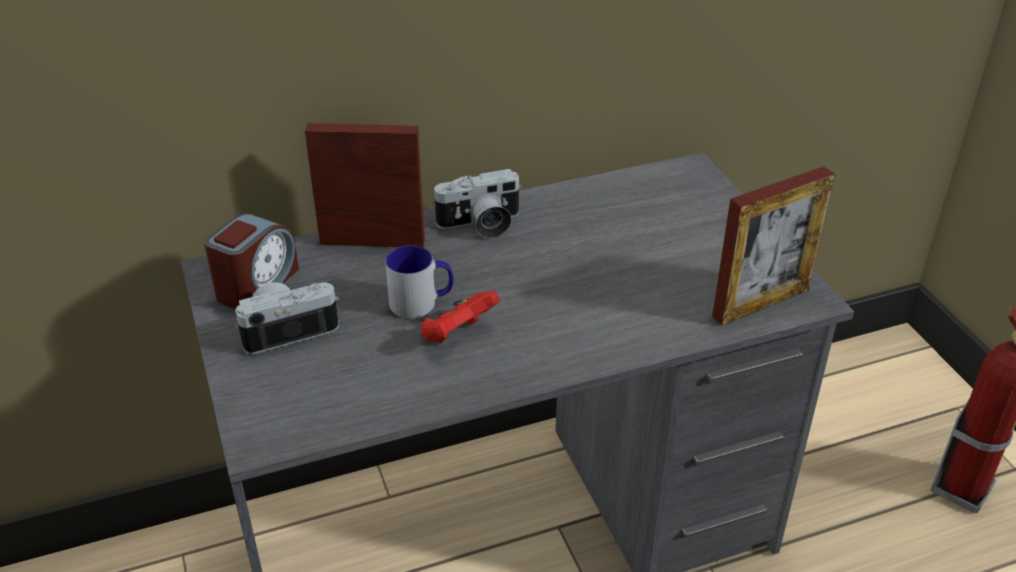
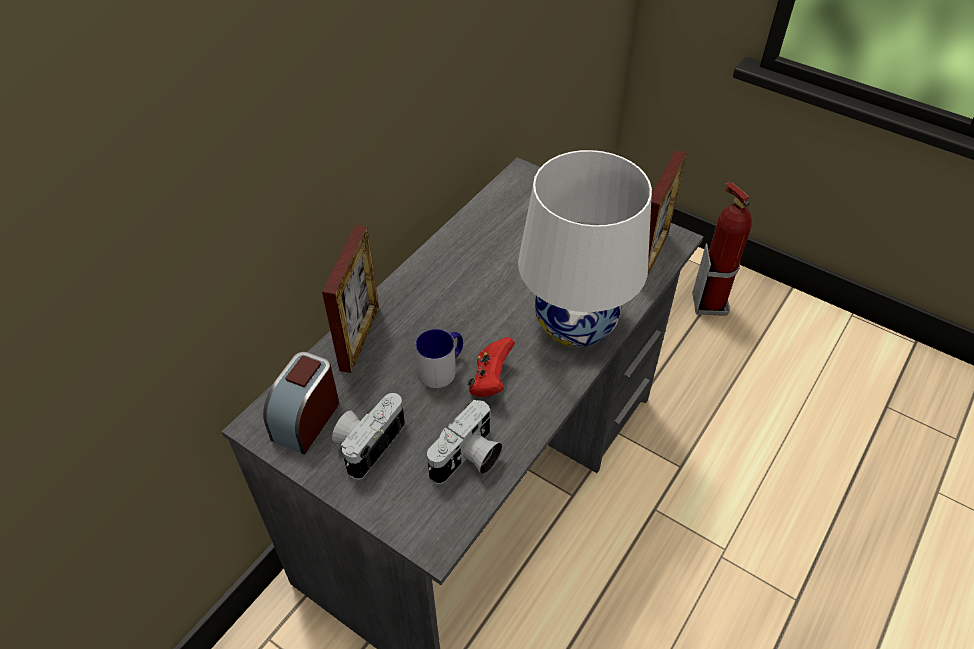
camera: 35 degrees left, 10 degrees up
(256, 285) = (306, 419): alarm clock -> alarm clock turned 150 degrees counterclockwise
(372, 242) = (359, 338): picture frame -> picture frame turned 135 degrees clockwise
(480, 225) = (424, 285): camera -> camera (468, 460)
(602, 327) = (576, 324): none -> white table lamp

